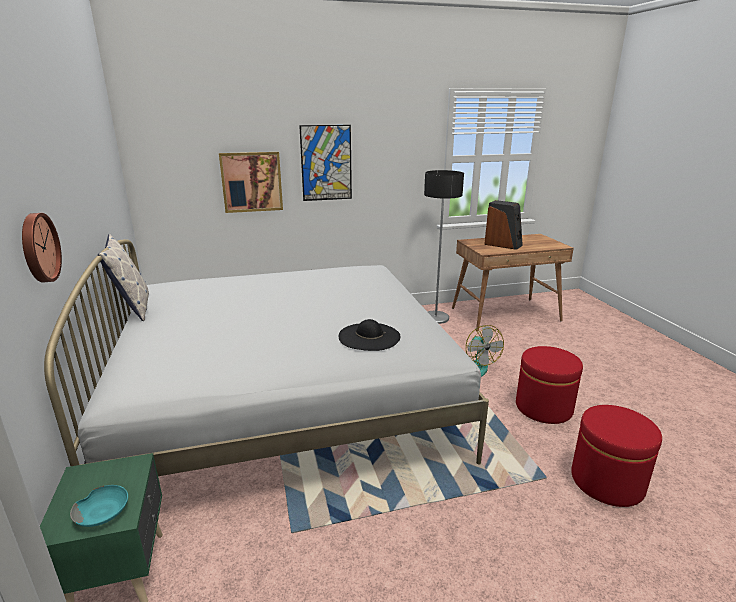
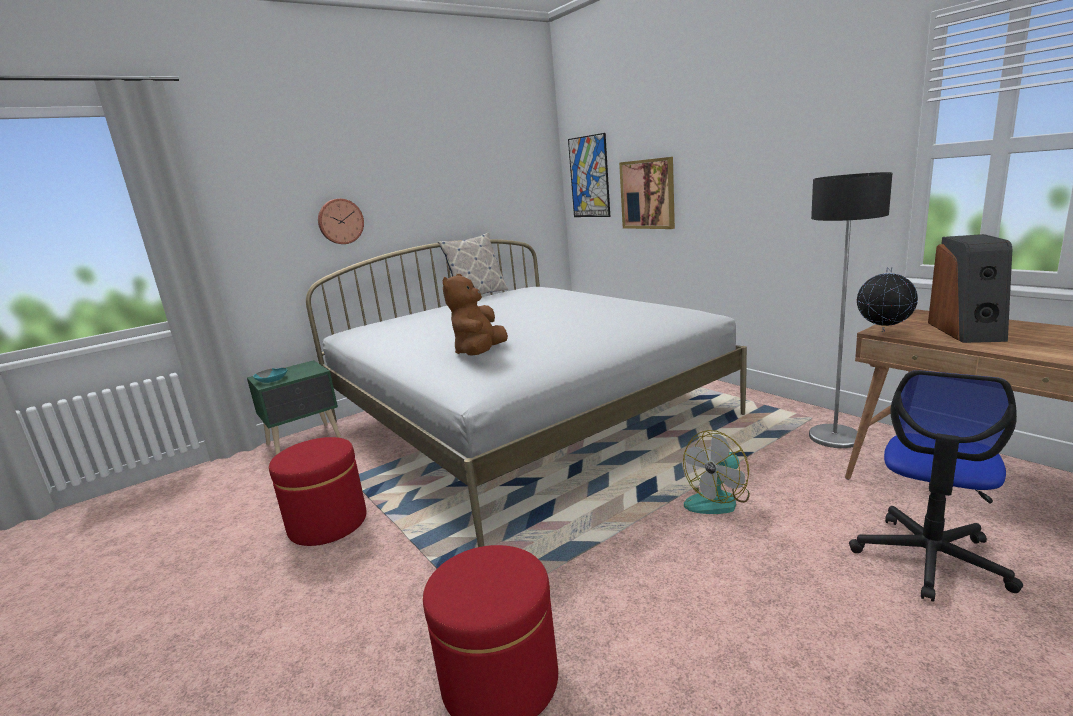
camera: 70 degrees right, 5 degrees down
(326, 163) = (722, 169): picture -> picture (589, 177)
(369, 336) = (480, 353): black hat -> brown plush toy
(487, 252) = (883, 332): none -> globe
(543, 408) = (663, 587): red ottoman -> red ottoman (328, 523)
(546, 342) = (930, 559): none -> office chair

